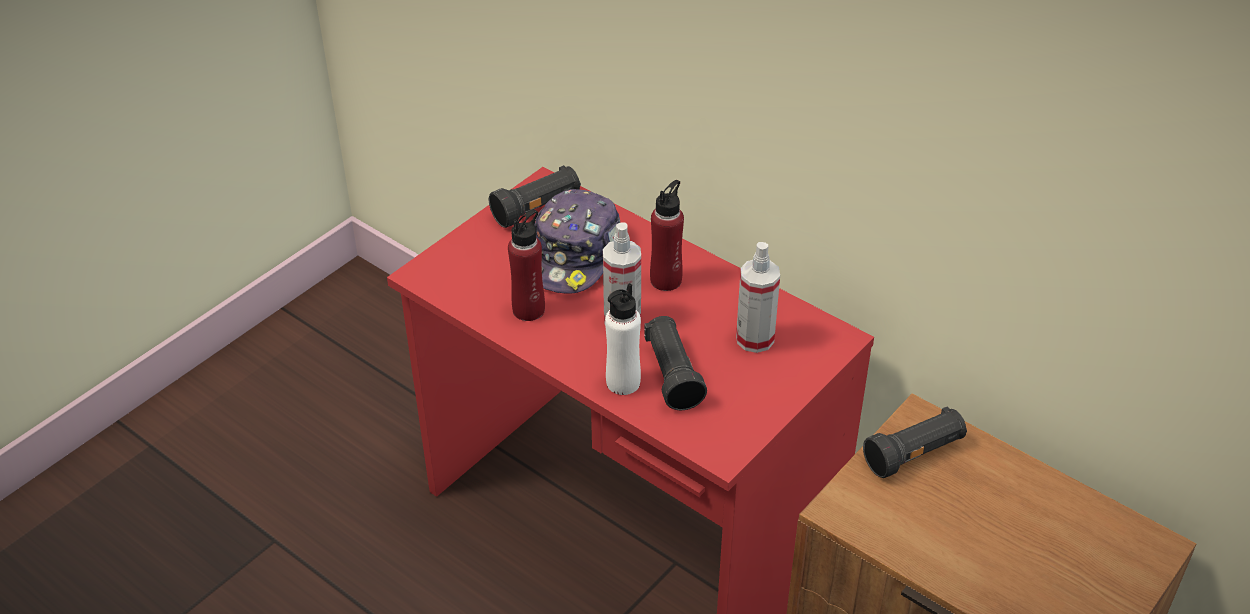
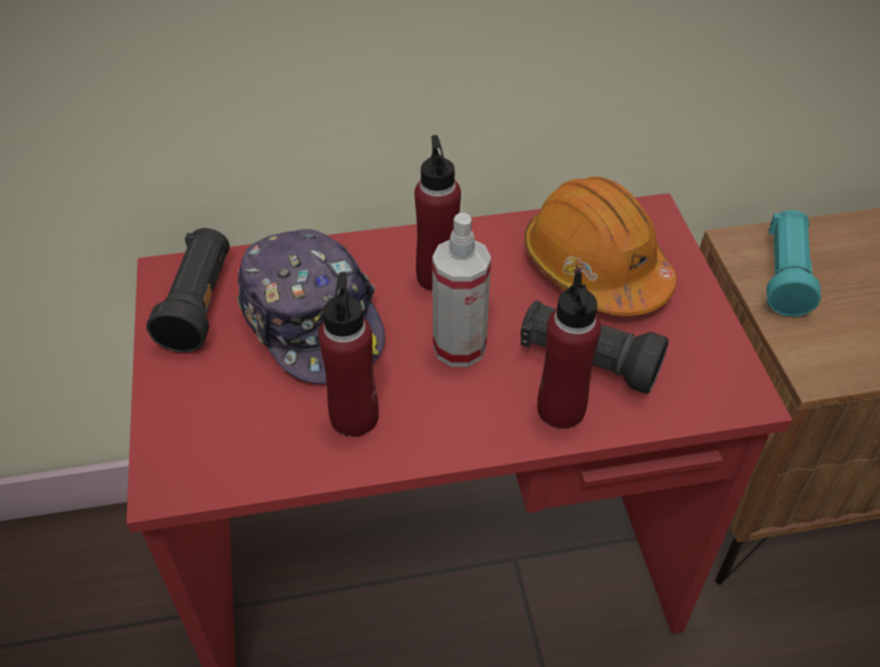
camera: 50 degrees left, 5 degrees up
(623, 382) = (561, 409): white bottle -> red bottle
(755, 339) = (595, 268): spray bottle -> orange hard hat
(914, 454) = (785, 276): black flashlight -> turquoise flashlight

